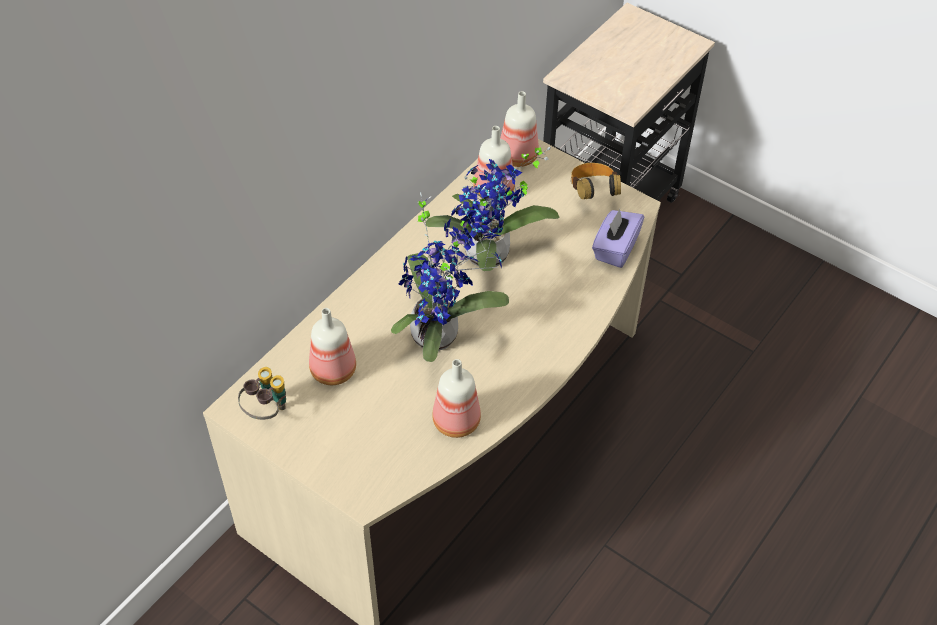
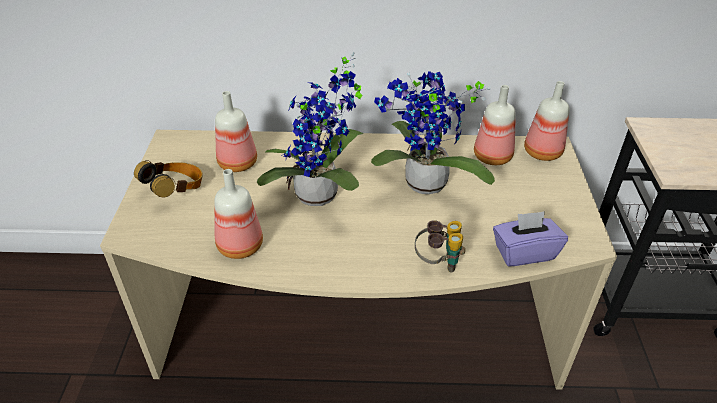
camera: 55 degrees right, 10 degrees down
(267, 411) = (177, 153): binoculars -> binoculars (438, 263)
(593, 192) = (566, 209): headphones -> headphones (176, 191)

